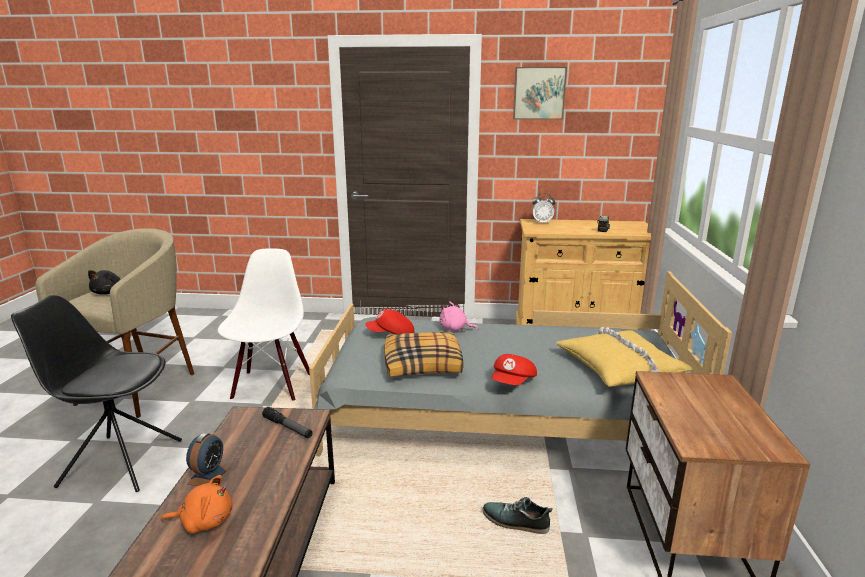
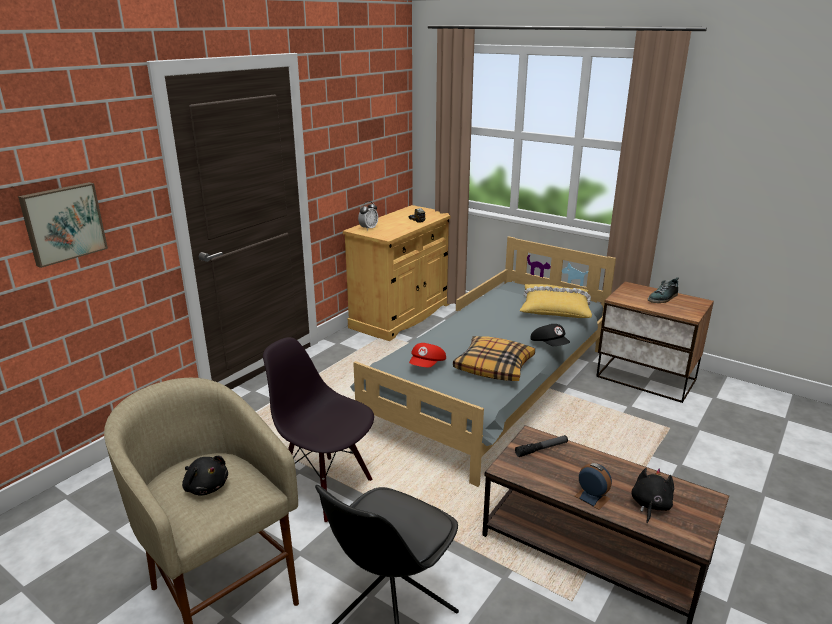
camera: 60 degrees left, 5 degrees up
(204, 521) = (650, 505): orange plush toy -> black plush toy
(271, 386) = (325, 488): white chair -> black chair
(455, 329) = (443, 338): pink plush toy -> none
(513, 382) = (549, 345): red cap -> black cap
(515, 522) = (607, 424): shoe -> shoe (663, 298)
(539, 93) = (341, 108): picture -> picture (63, 223)

